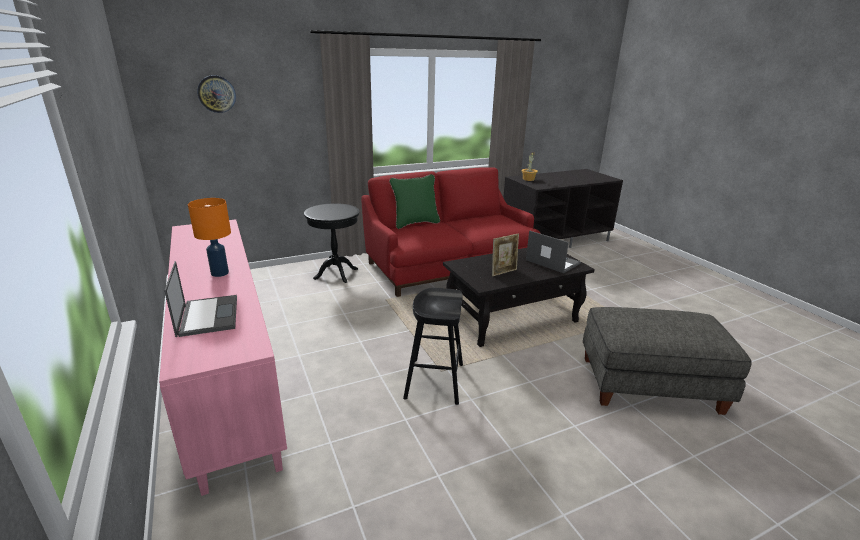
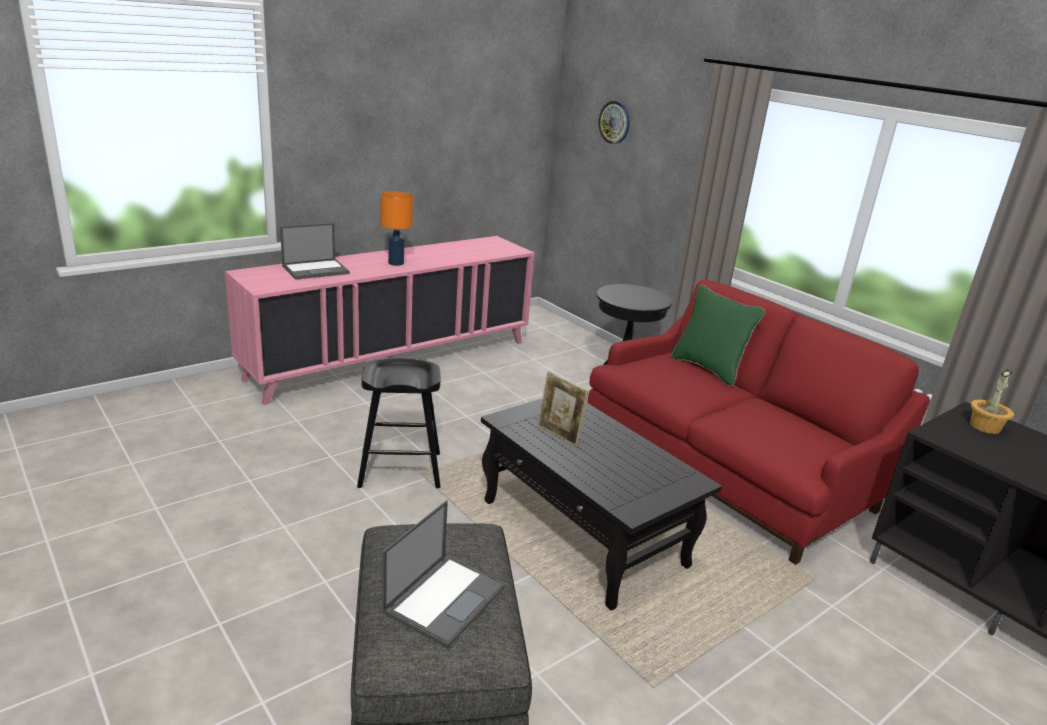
camera: 75 degrees right, 0 degrees up
(552, 261) = (632, 482): laptop -> laptop (445, 598)

